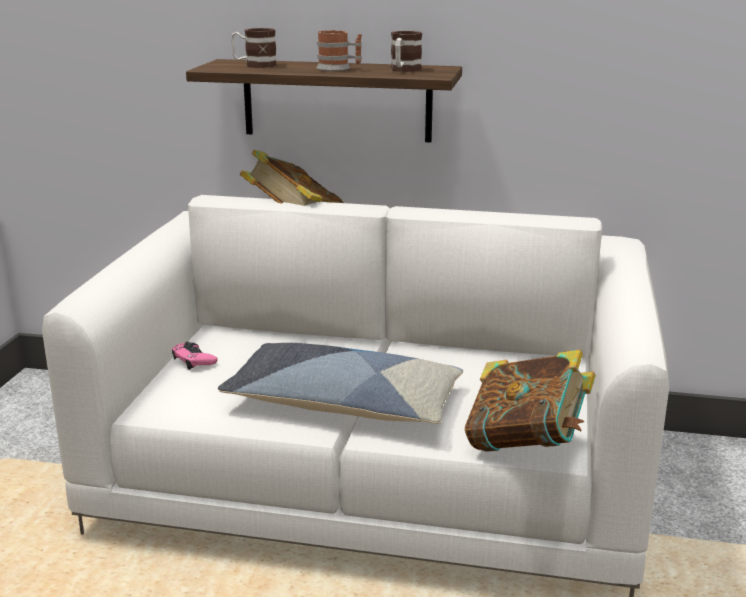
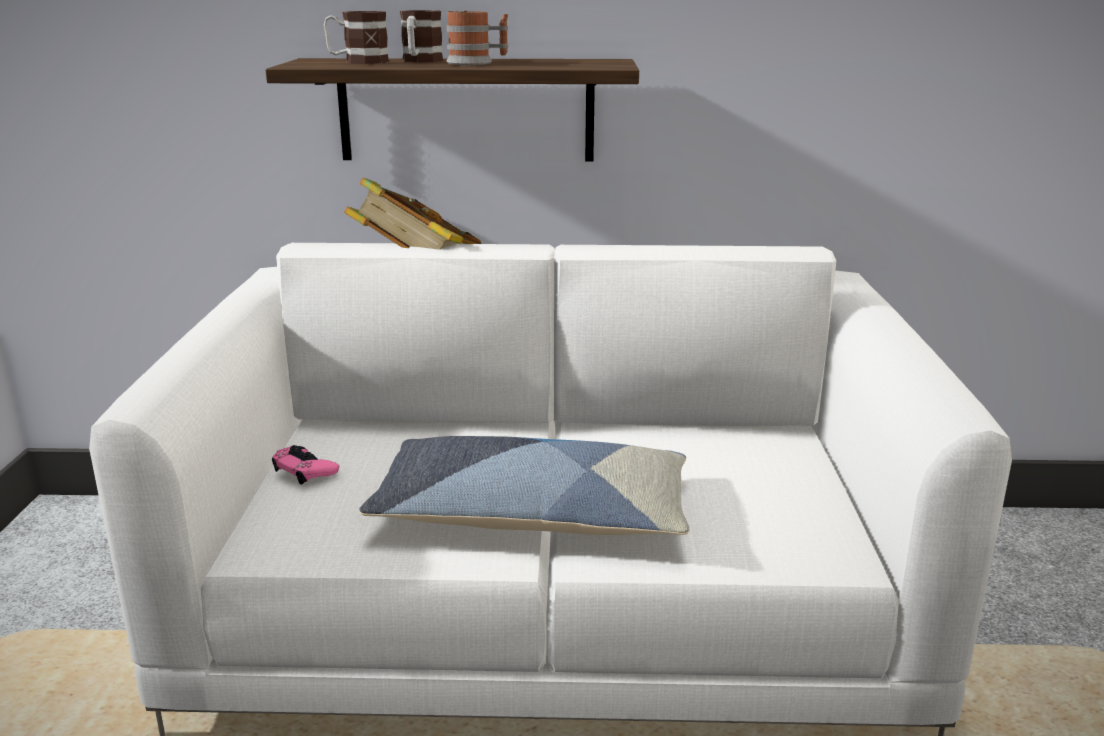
camera: 10 degrees left, 0 degrees up
(404, 70) = (564, 63): mug -> mug (420, 61)
(526, 444) = (799, 550): book -> none

